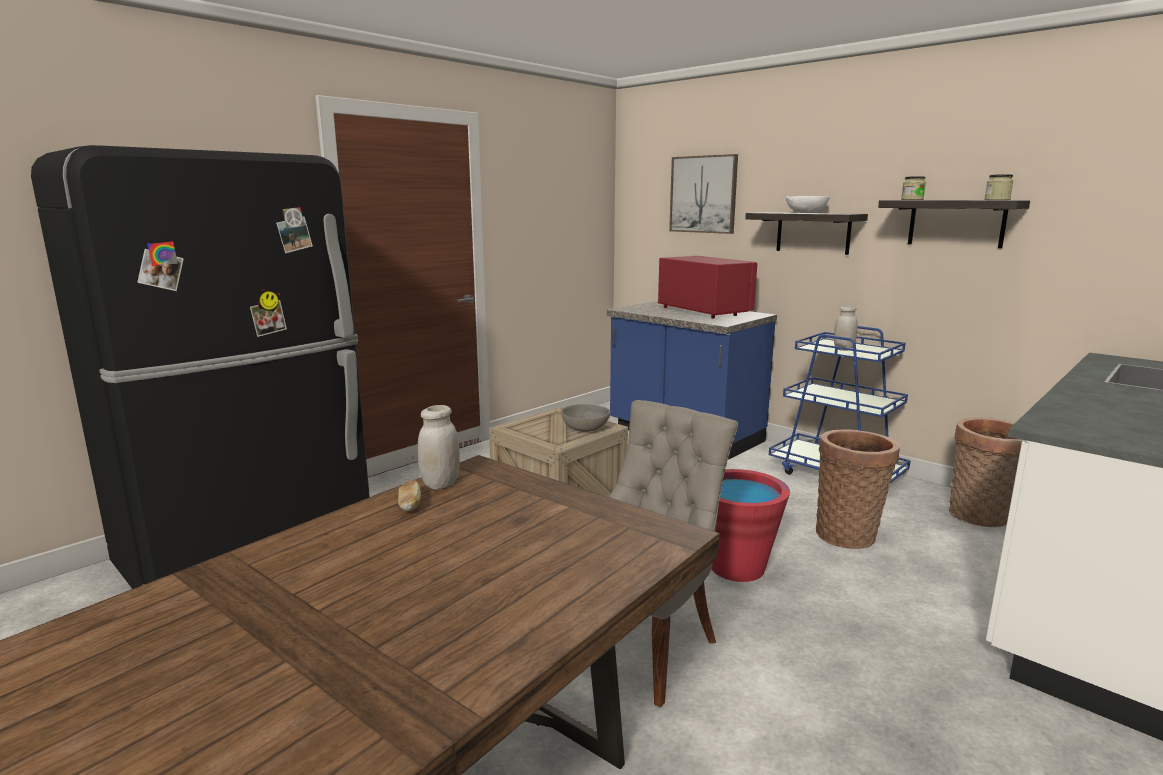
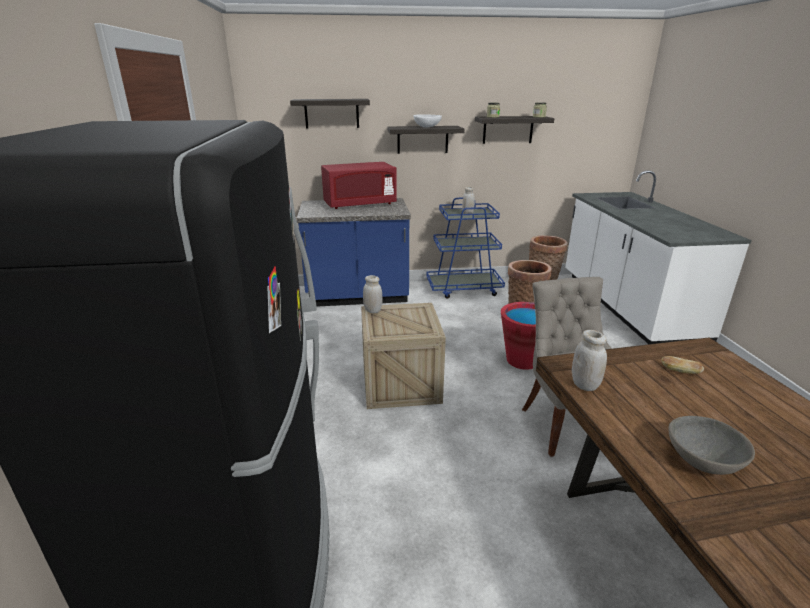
camera: 50 degrees left, 10 degrees up
(409, 506) = (618, 407): bread -> bread (680, 371)
(557, 412) = (373, 310): none -> white jar
(586, 429) = (418, 314): grey bowl -> grey bowl (701, 459)
(703, 194) = (331, 113): picture -> shelf
(703, 311) = (360, 204): red microwave -> red microwave turned 150 degrees clockwise

